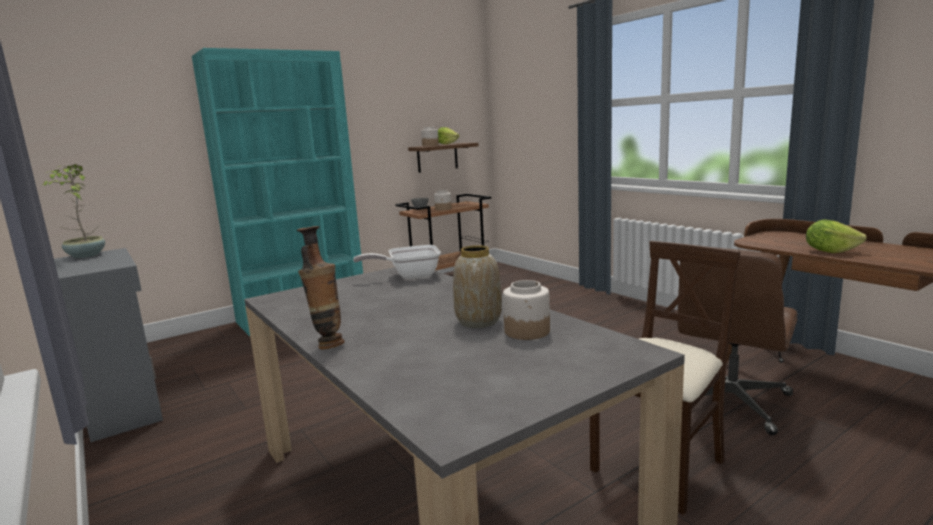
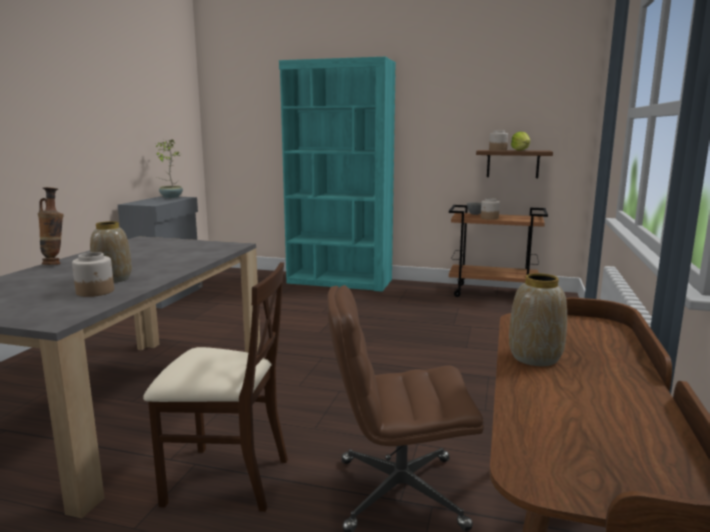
camera: 50 degrees right, 0 degrees up
(409, 276) = (217, 249): frying pan -> none
(830, 251) = (535, 357): lettuce -> vase

